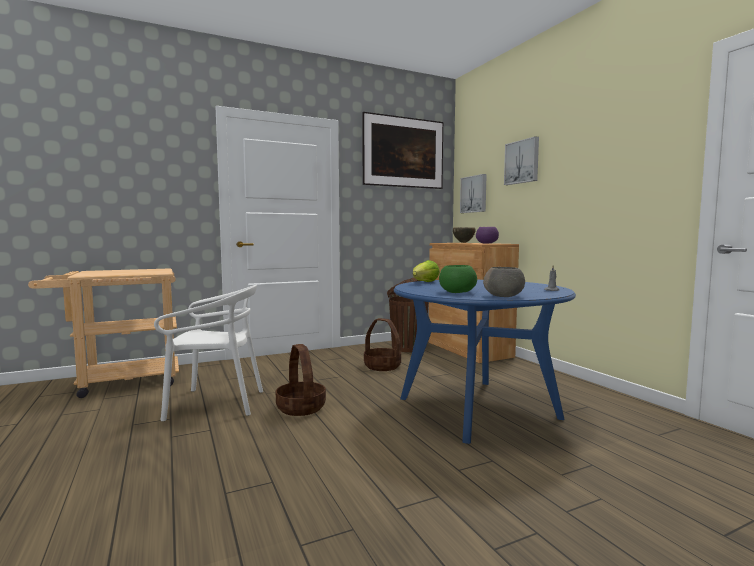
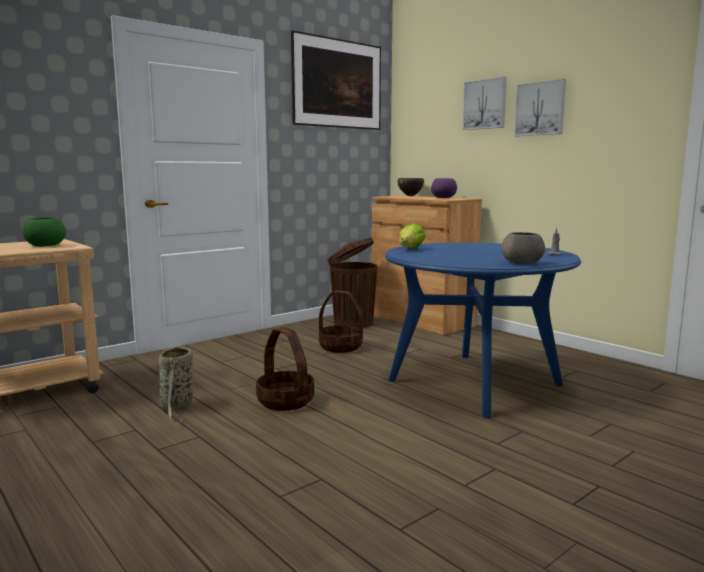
camera: 15 degrees left, 5 degrees up
(215, 404) = (176, 407): white chair -> basket
(456, 292) = (468, 260): green bowl -> green bowl (45, 246)
(474, 194) = (421, 138): picture -> picture (540, 108)

